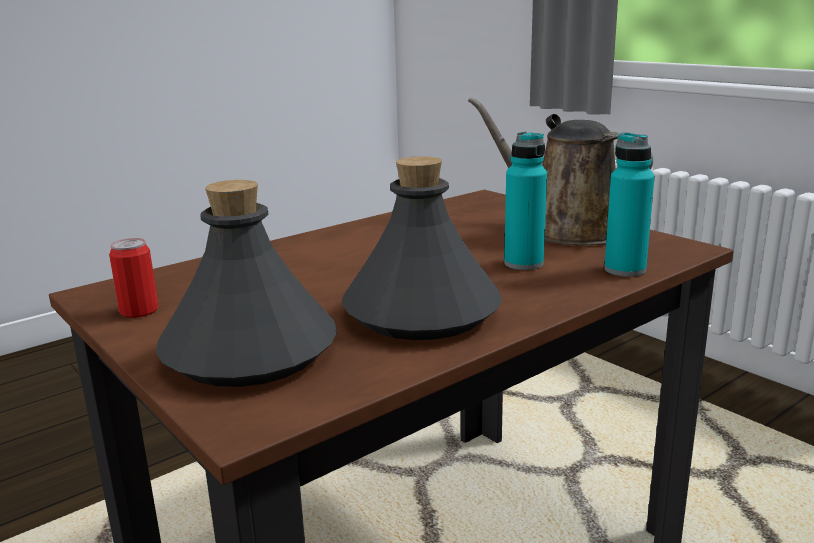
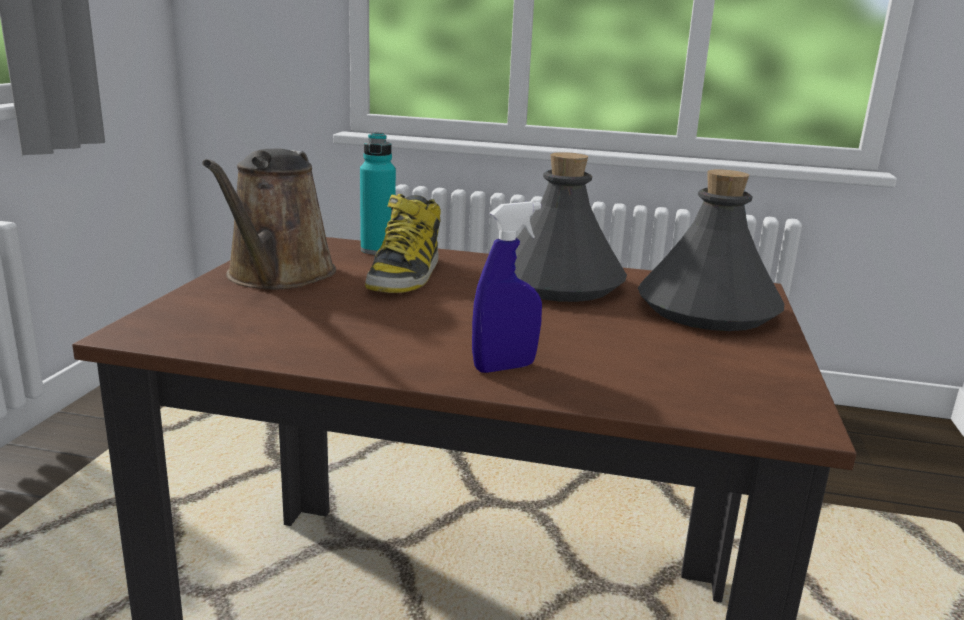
camera: 130 degrees left, 0 degrees up
(139, 311) = (761, 375): can -> none
(301, 250) = (504, 367): none -> blue spray bottle
(523, 263) = (405, 275): turquoise bottle -> boot

